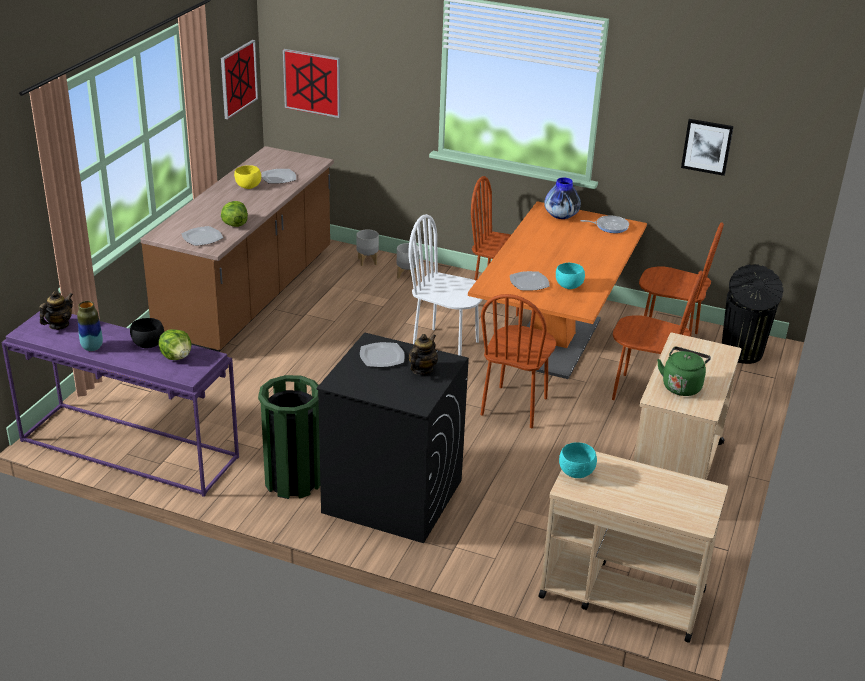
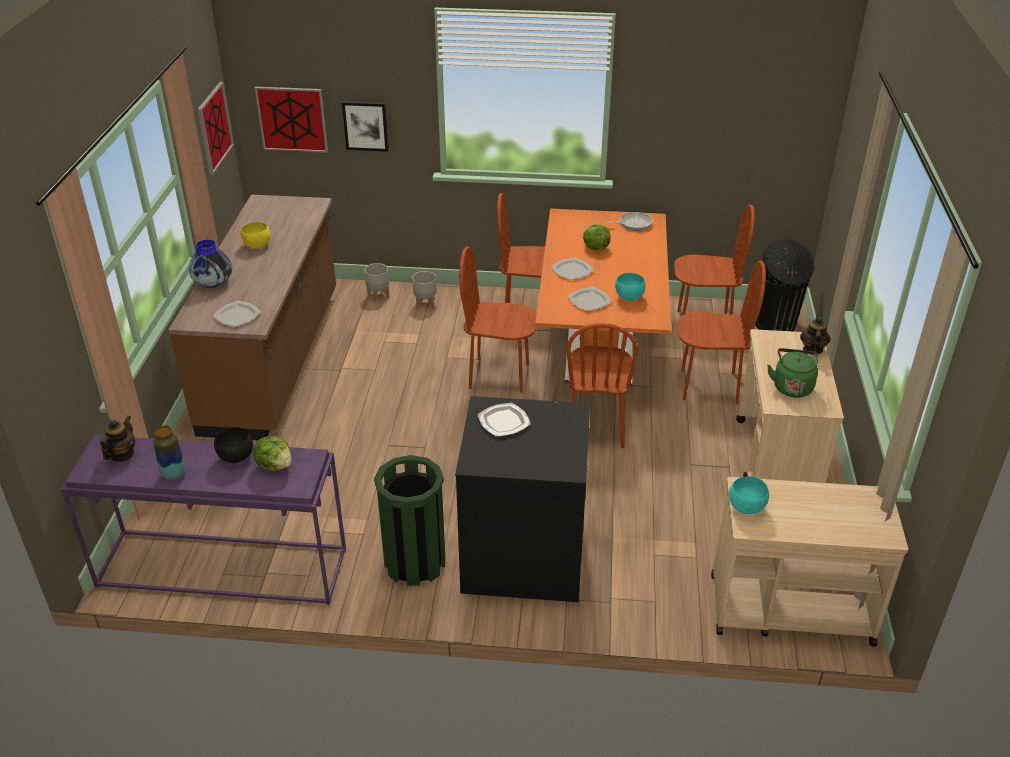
camera: 15 degrees left, 5 degrees up
(234, 224) = (264, 293): lettuce -> lettuce (595, 247)
(278, 178) = (284, 229): plate -> plate (572, 270)
(422, 370) = (552, 428): teapot -> teapot (812, 349)
(445, 346) = (499, 375): white chair -> brown chair
(561, 216) = (581, 220): vase -> vase (213, 282)
(707, 146) = (723, 130): picture -> picture (365, 125)

